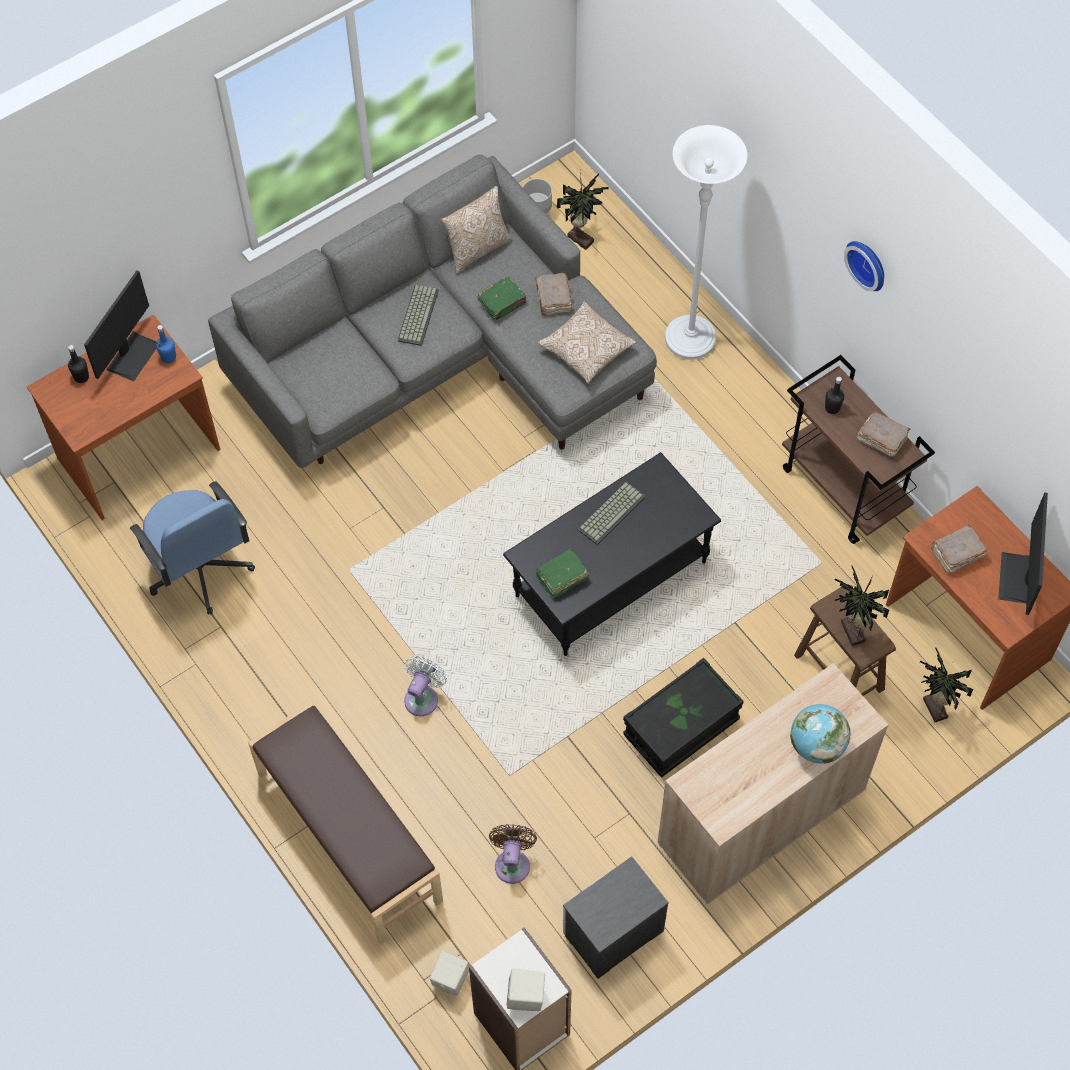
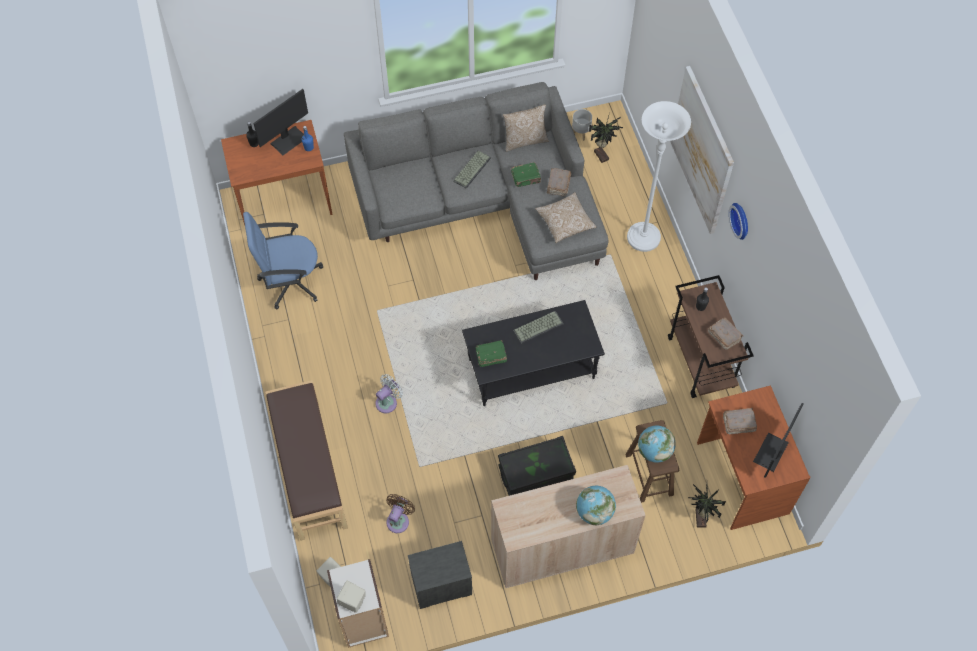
camera: 20 degrees right, 0 degrees up
(200, 570) = (290, 281): blue office chair -> blue office chair turned 90 degrees clockwise
(766, 183) = (702, 151): none -> picture
(851, 633) = (654, 451): potted plant -> globe

